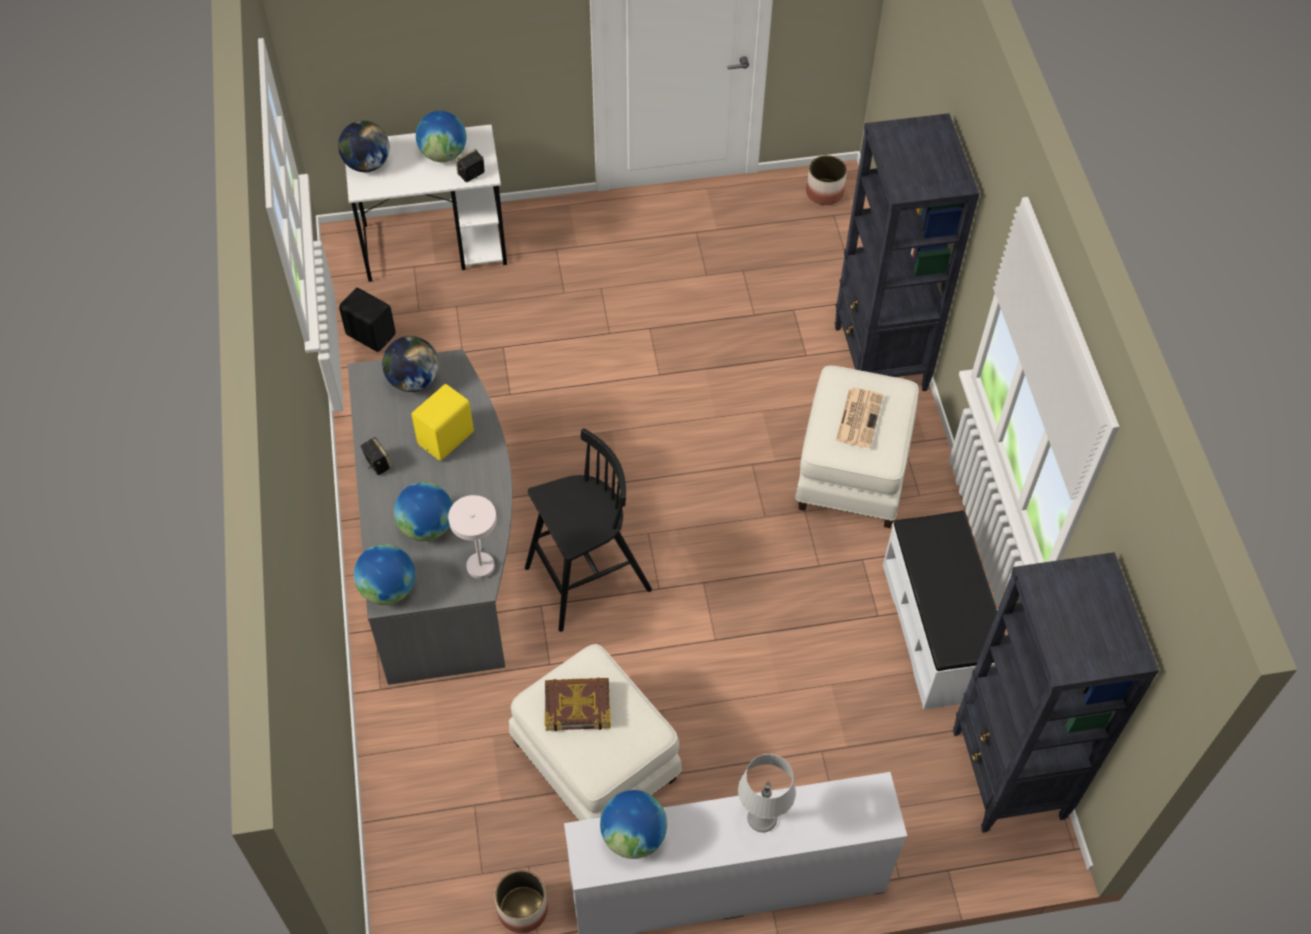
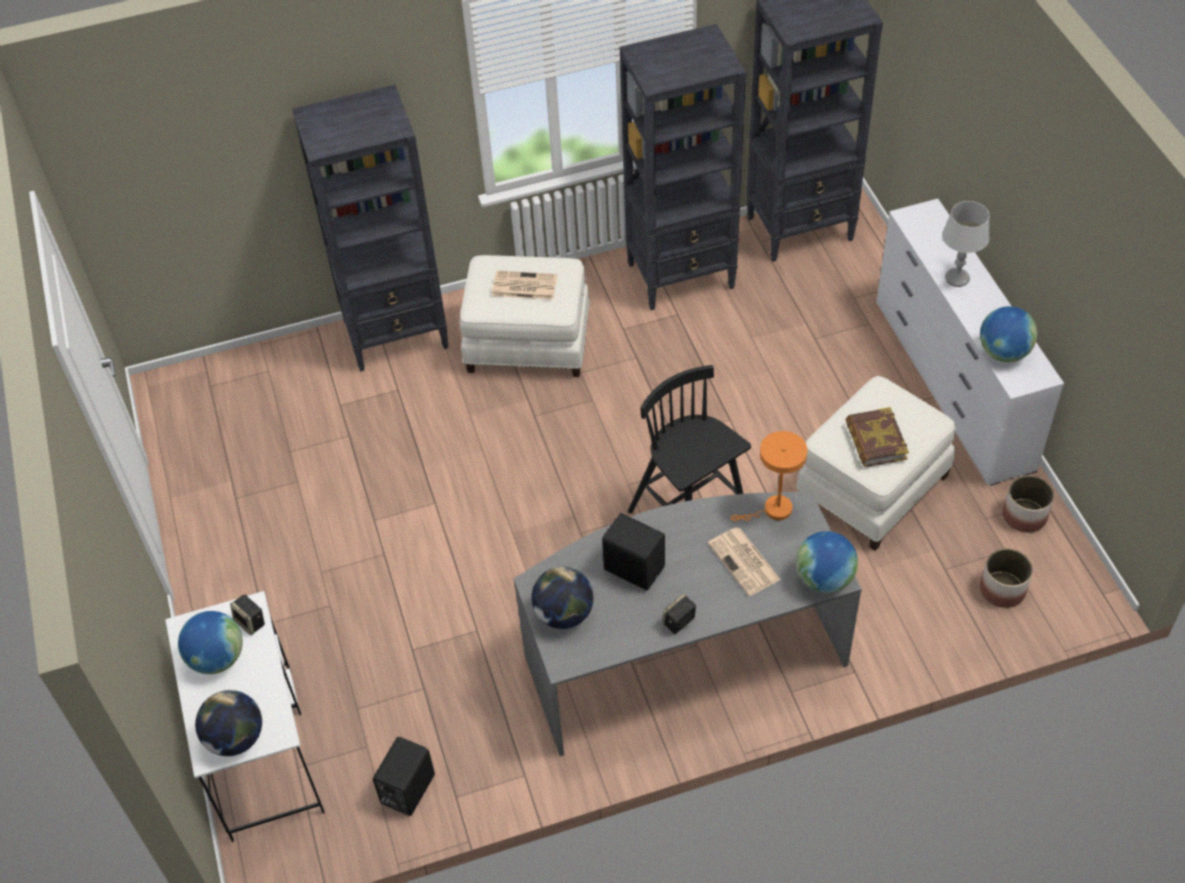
camera: 95 degrees left, 5 degrees down
(426, 527) = (745, 562): globe -> newspaper
(447, 438) = (634, 567): yellow speaker -> black speaker
(480, 562) = (773, 510): white table lamp -> orange table lamp
(824, 192) = (178, 396): planter -> planter (1003, 589)
(938, 630) = (682, 276): white bench -> black bookcase

